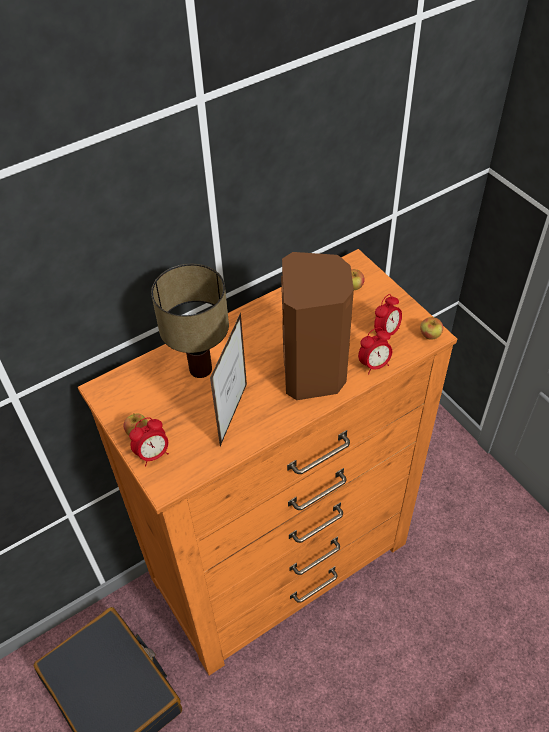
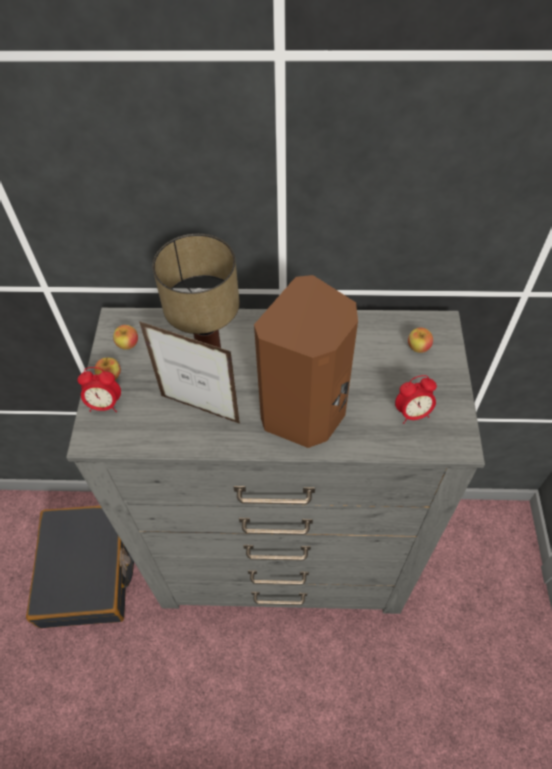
camera: 35 degrees right, 5 degrees up
(233, 414) = (200, 409): picture frame -> picture frame turned 60 degrees clockwise
(281, 561) = (282, 555): orange dresser -> grey dresser
(374, 365) = (371, 440): alarm clock -> none
(430, 335) = (456, 443): apple -> apple (128, 344)

